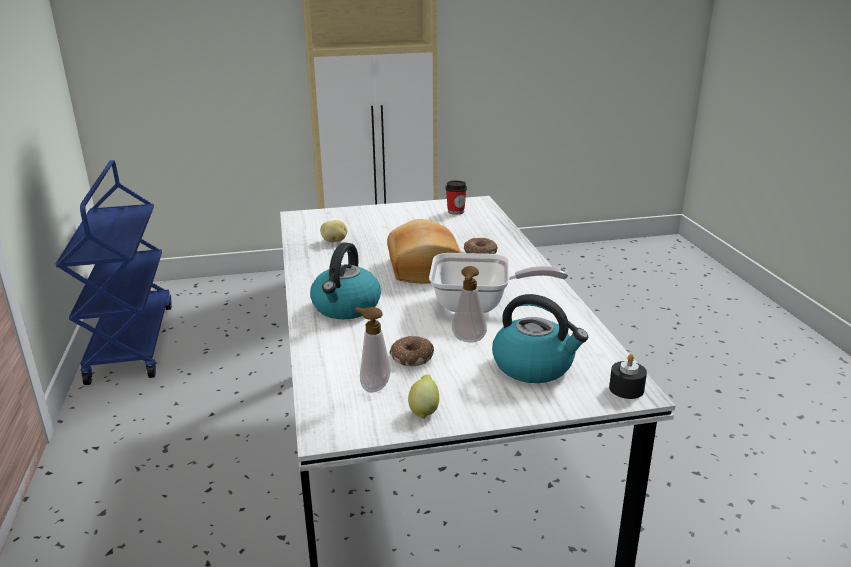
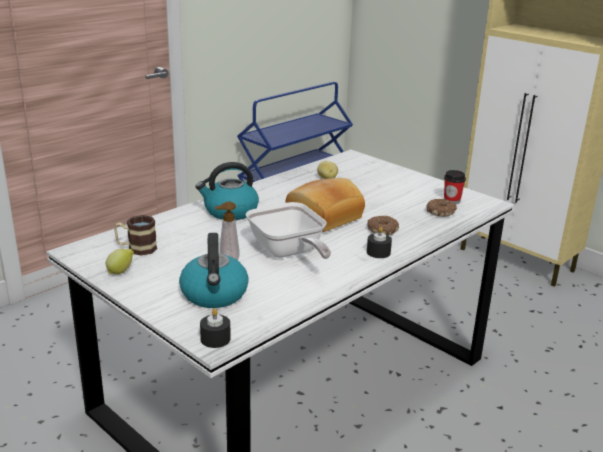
camera: 55 degrees right, 0 degrees up
(373, 386) = (136, 249): soap dispenser -> mug
(412, 356) = (185, 250): donut -> donut (441, 212)
(522, 267) = (378, 252): none -> black candle

